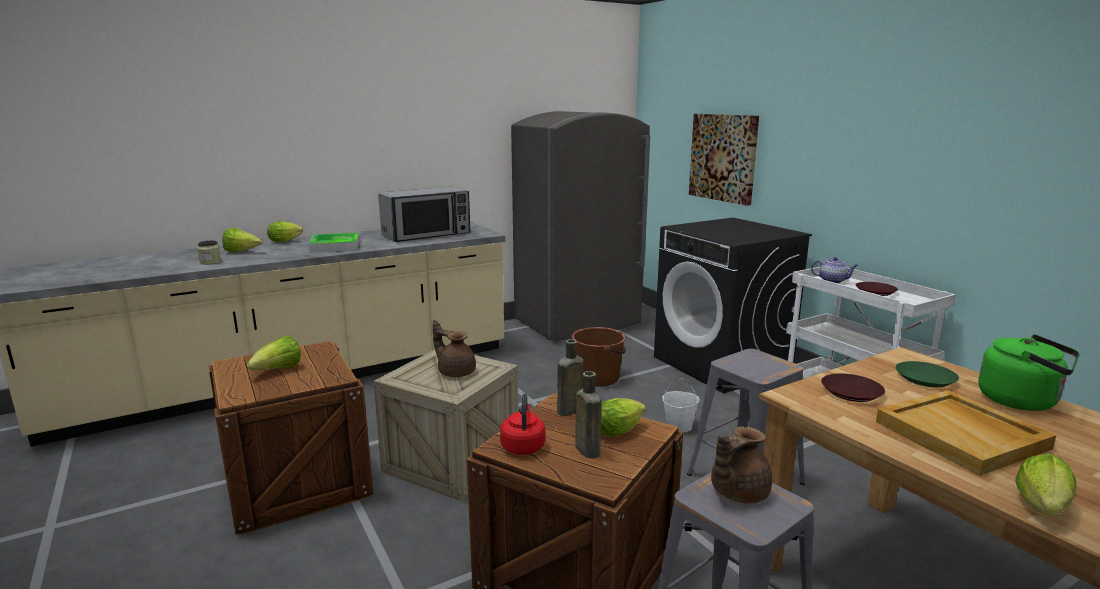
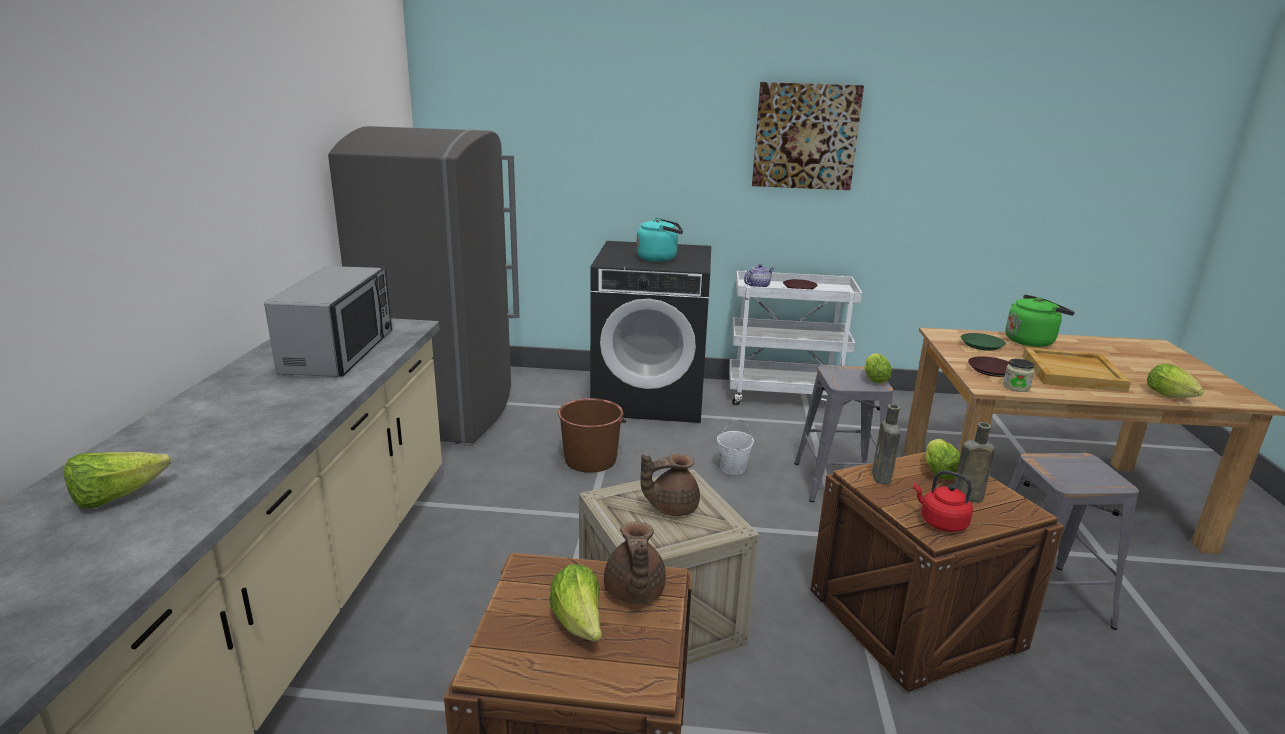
camera: 55 degrees left, 5 degrees up
(210, 262) = (130, 541): jar -> jar (1016, 387)
(286, 241) = (127, 444): lettuce -> lettuce (874, 378)
(335, 246) = (265, 417): tray -> none
(723, 157) = (580, 174): picture -> picture (805, 136)
(728, 232) = (659, 258): none -> turquoise kettle
(737, 493) = (1066, 469): brown teapot -> brown teapot (633, 593)

